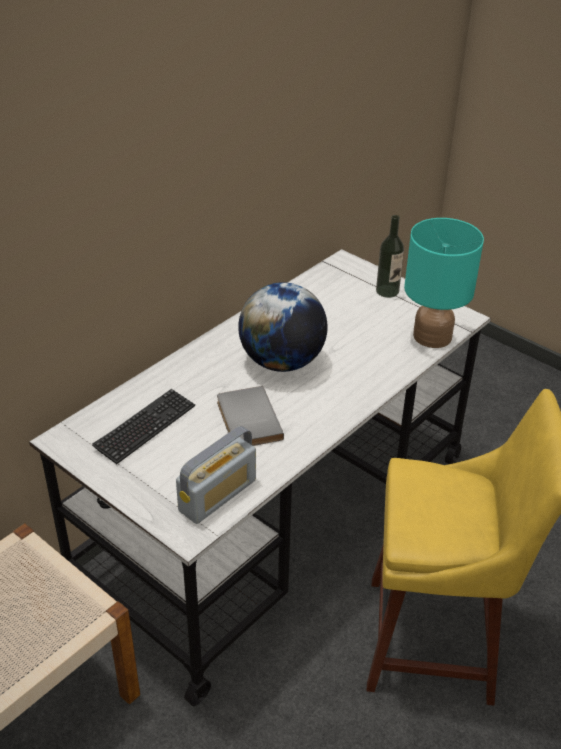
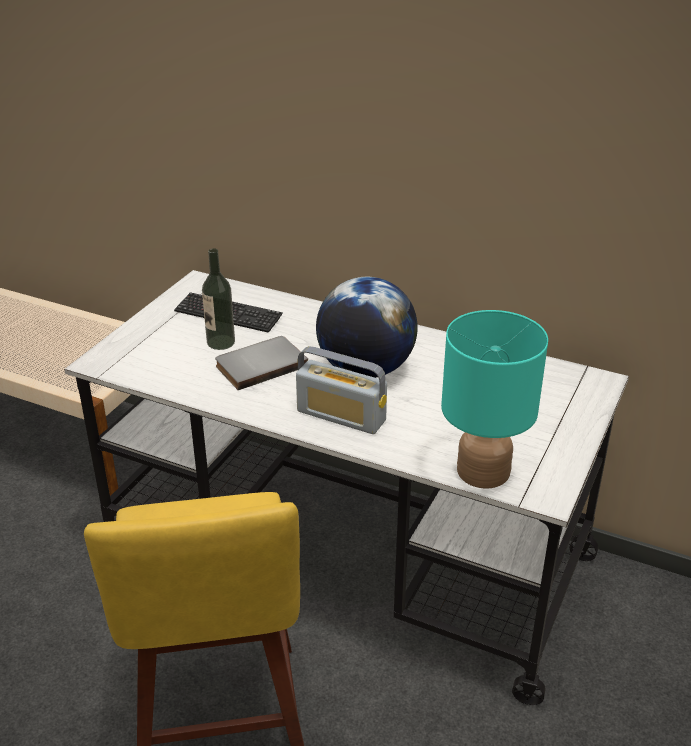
camera: 75 degrees right, 5 degrees down
(218, 495) = (148, 368): radio -> radio (341, 416)
(387, 291) = (560, 423): bottle -> bottle (221, 342)

